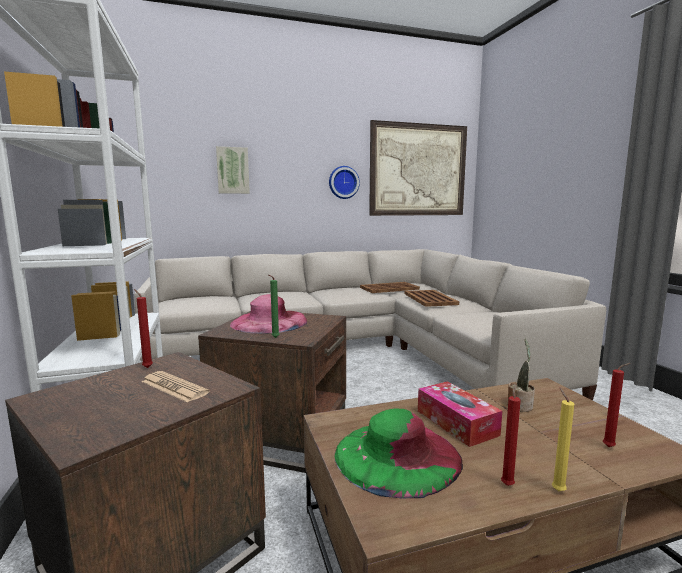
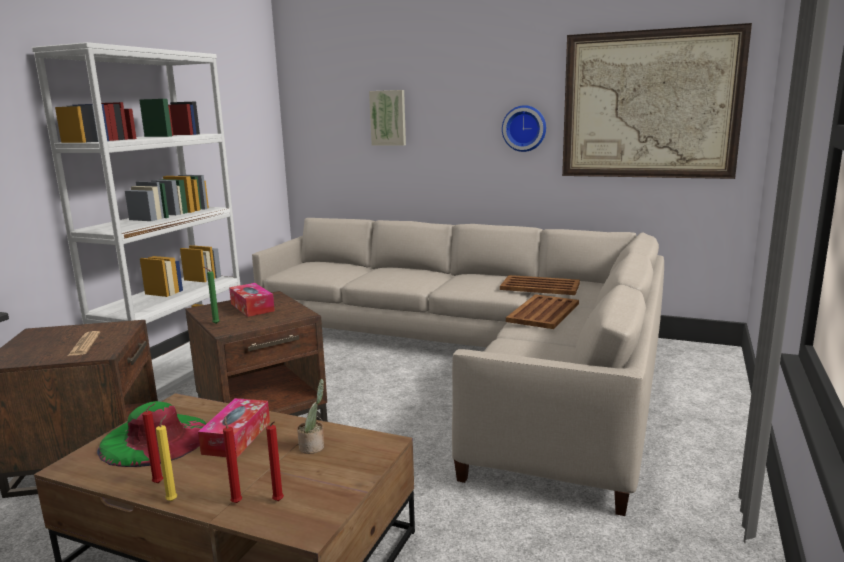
camera: 40 degrees right, 5 degrees up
(146, 367) = (105, 326): red candle -> red candle (236, 502)
(269, 322) = (252, 307): pink hat -> tissue box

